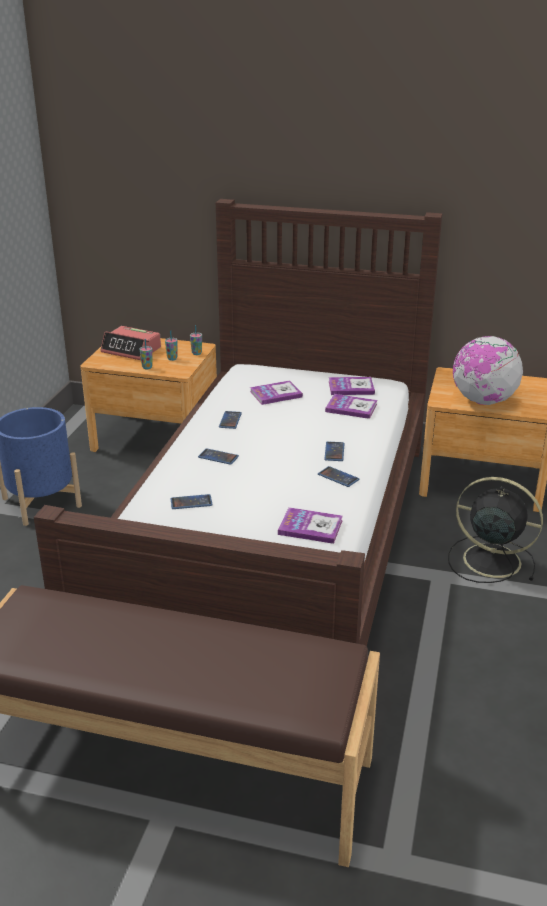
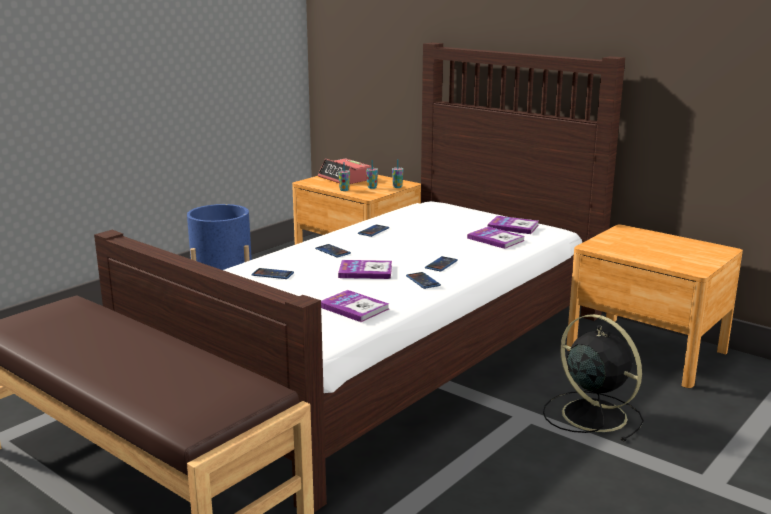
camera: 25 degrees right, 10 degrees down
(276, 394) = (436, 221): book -> book (365, 271)
(483, 401) = (637, 253): globe -> none

